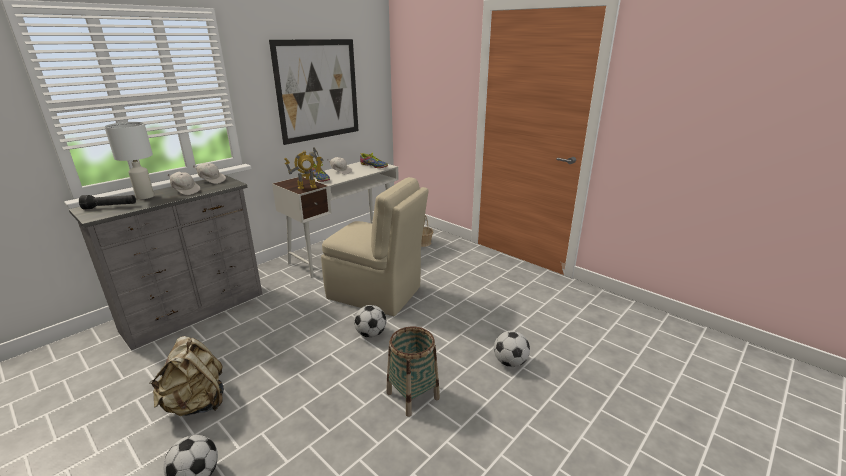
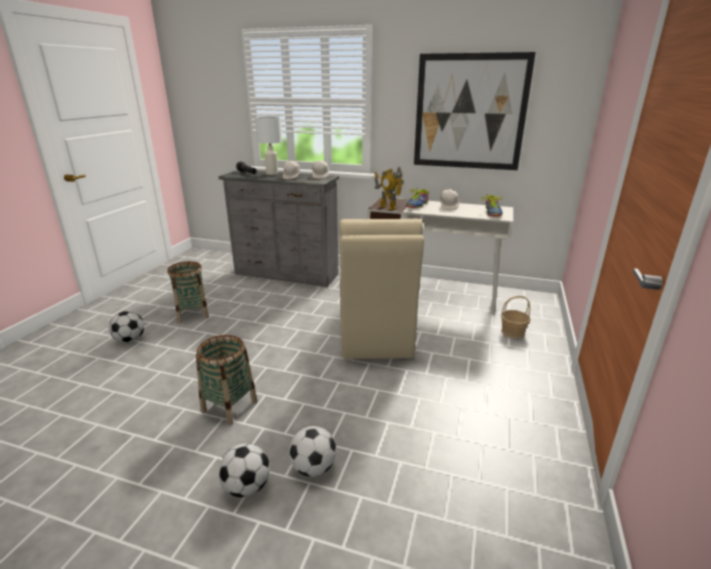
camera: 65 degrees right, 0 degrees up
(196, 403) = (192, 314): beige backpack -> basket
(371, 334) = (306, 354): football -> football (246, 487)

